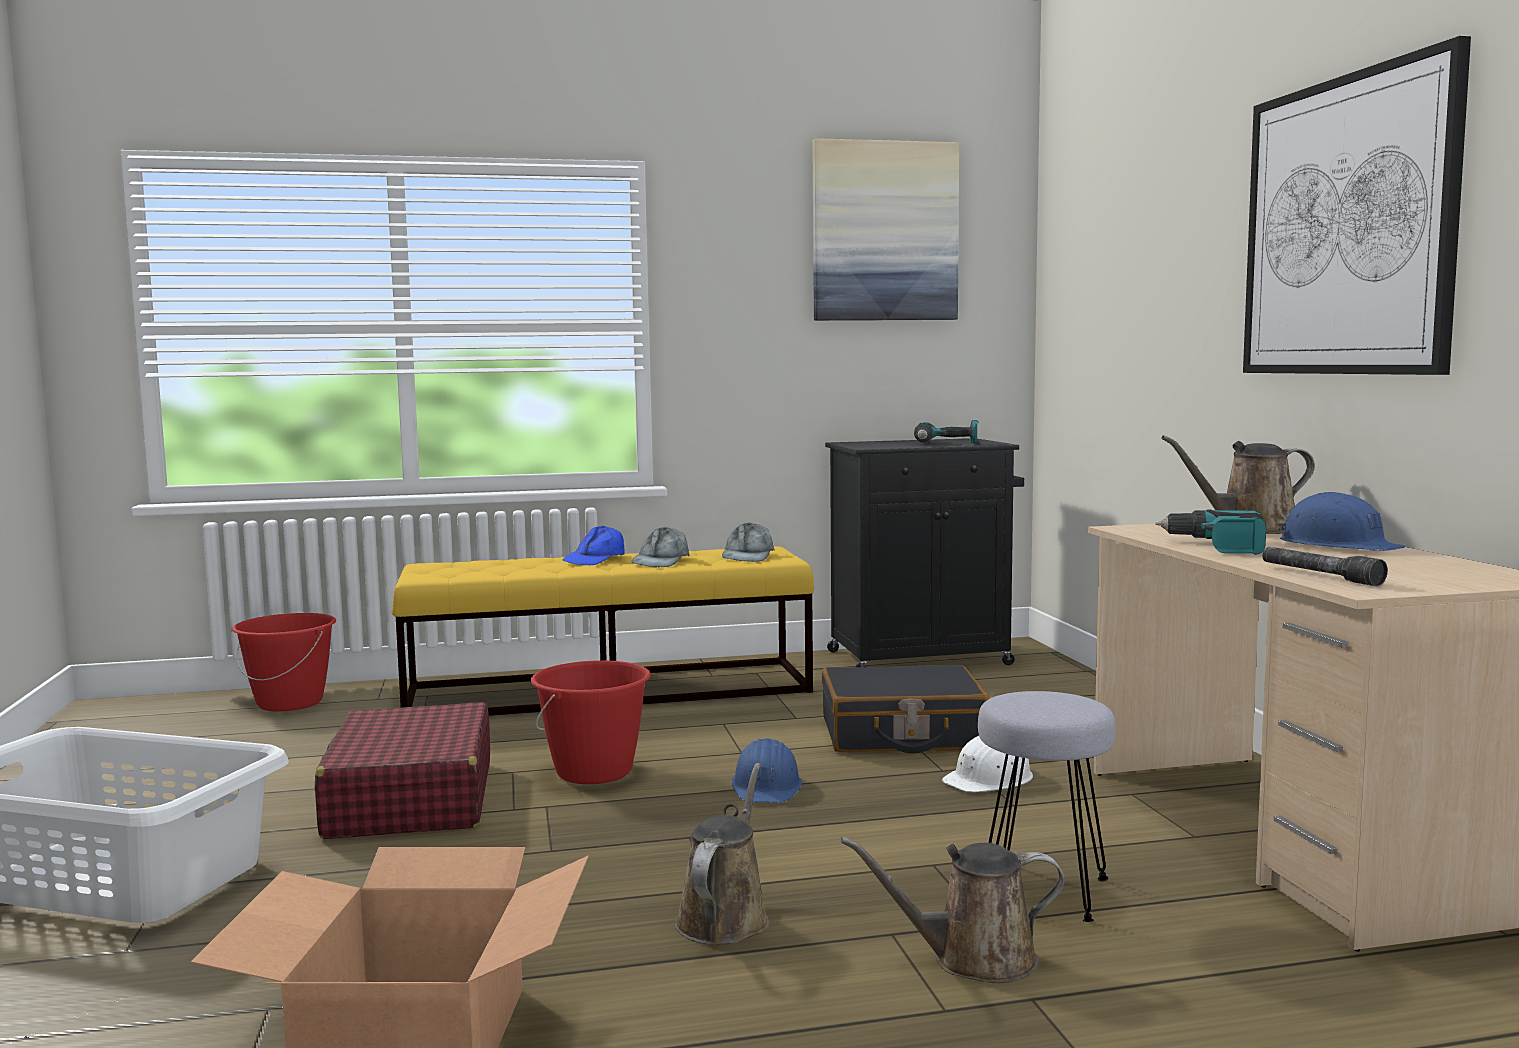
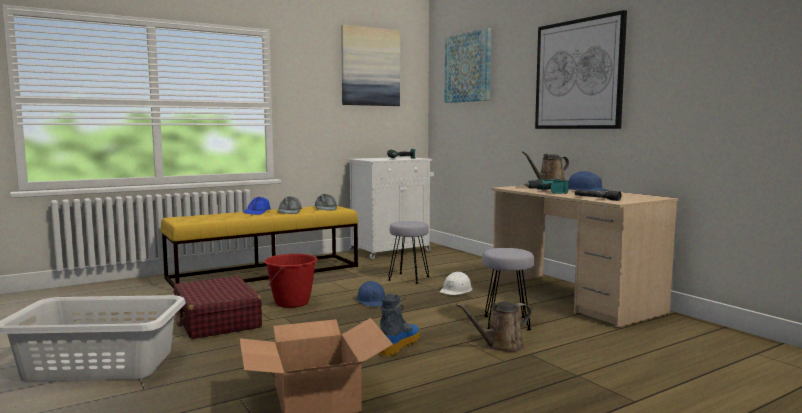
camera: 20 degrees left, 0 degrees up
(290, 703) = (106, 289): red bucket -> none
(725, 918) = (399, 345): brown watering can -> boot
(902, 734) = (409, 278): black suitcase -> grey stool
(922, 658) = (391, 251): black cabinet -> white cabinet
(1110, 221) = (468, 67): none -> picture

